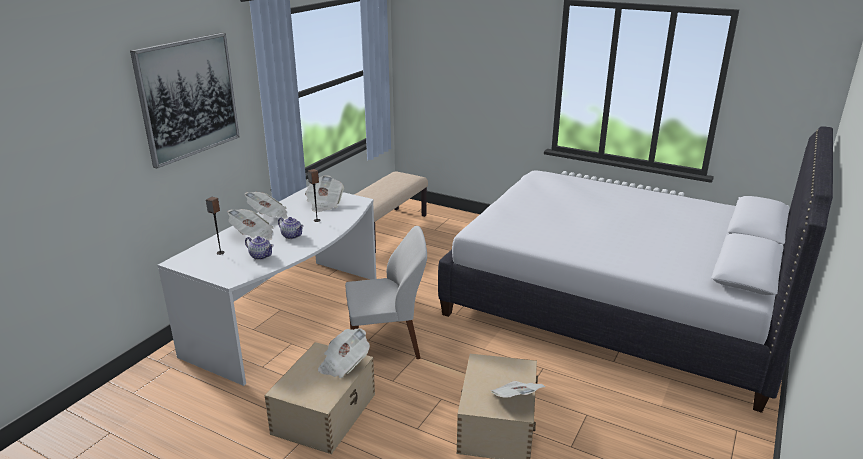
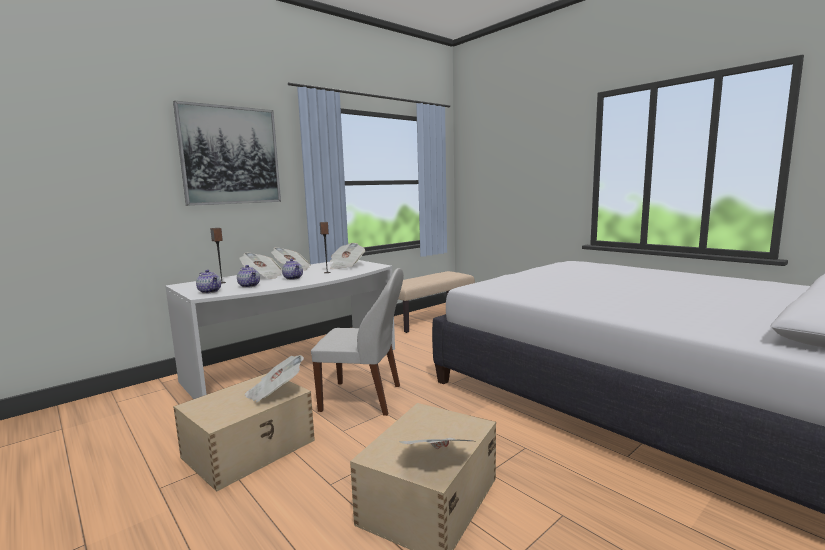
camera: 20 degrees right, 15 degrees down
(231, 271) = (210, 291): none -> teapot

